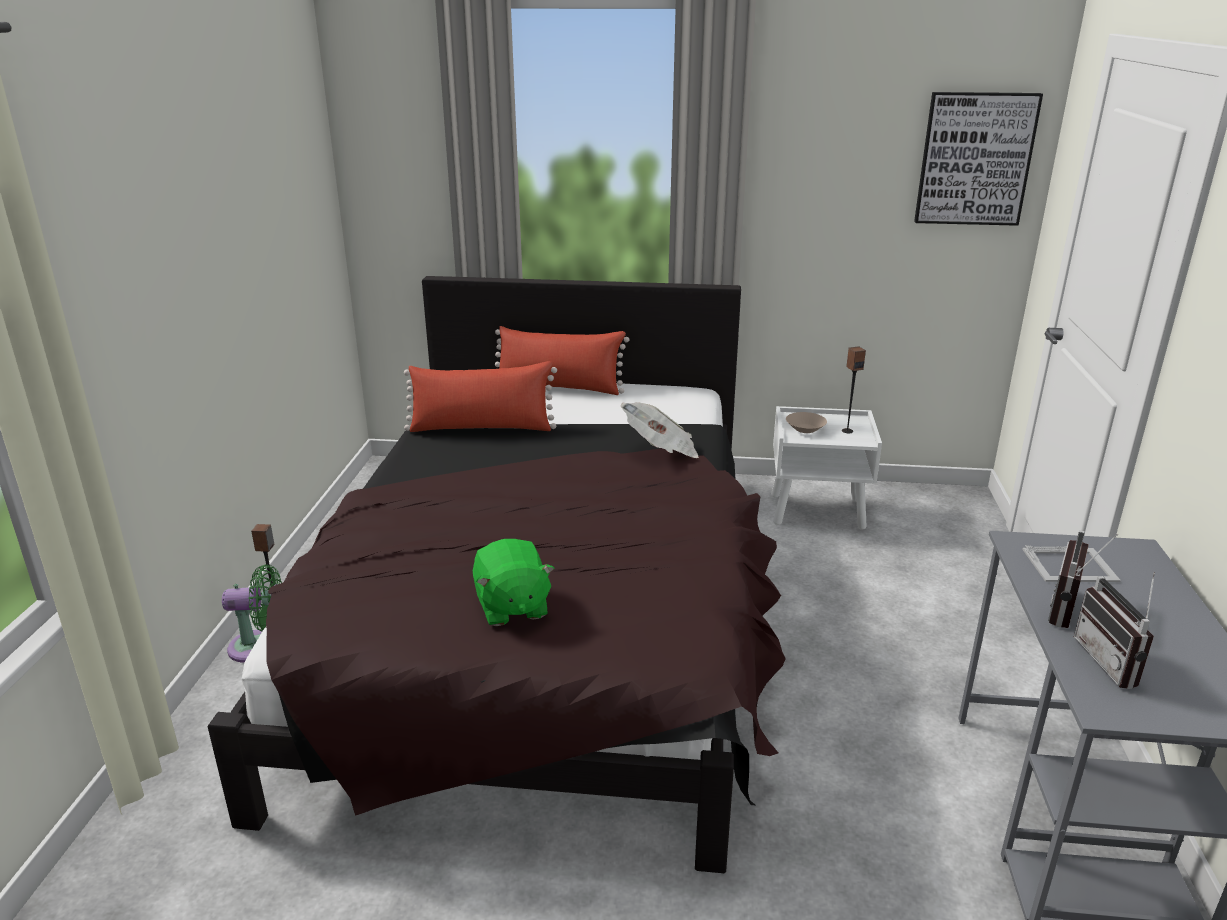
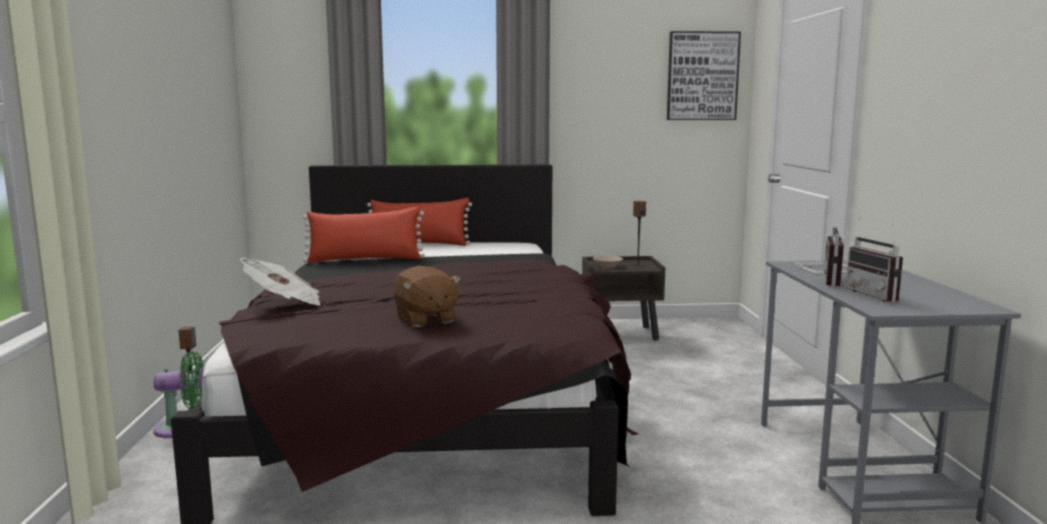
camera: 10 degrees left, 15 degrees down
(511, 607) = (425, 319): green plush toy -> brown plush toy
(661, 449) = (510, 259): newspaper -> newspaper (284, 302)
(818, 511) = (621, 334): white nightstand -> brown nightstand

